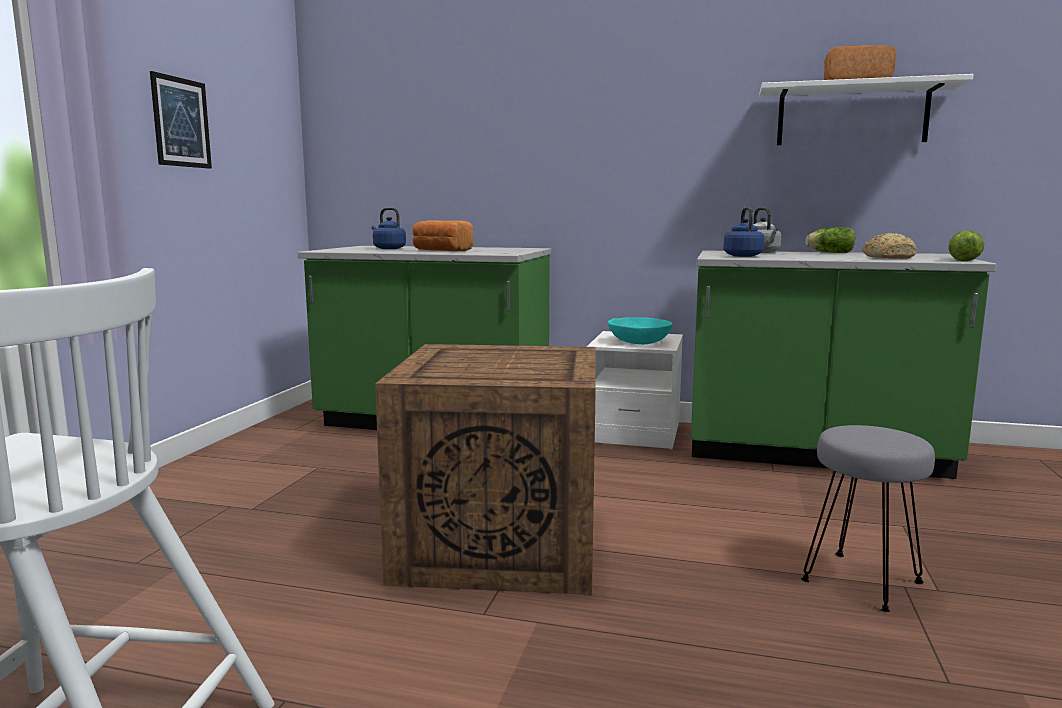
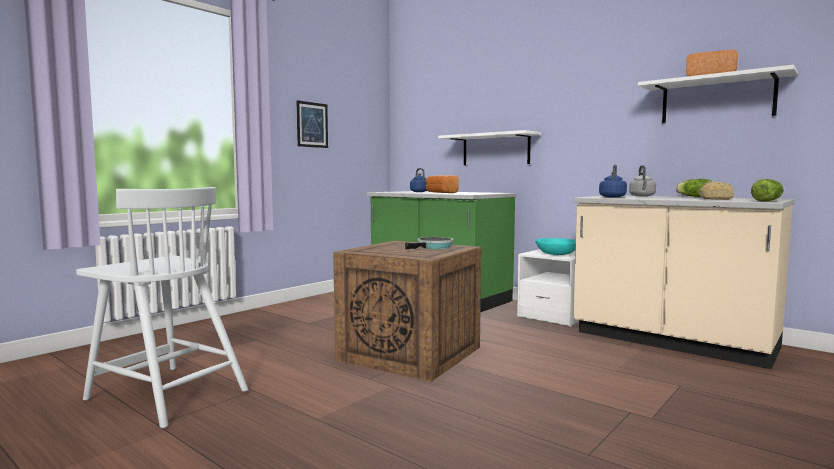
camera: 25 degrees right, 5 degrees down
(511, 178) = (495, 149): none -> white shelf
(528, 355) = (433, 247): none -> frying pan
(813, 454) = (672, 341): green counter -> beige counter
(862, 581) = (604, 404): grey stool -> none

